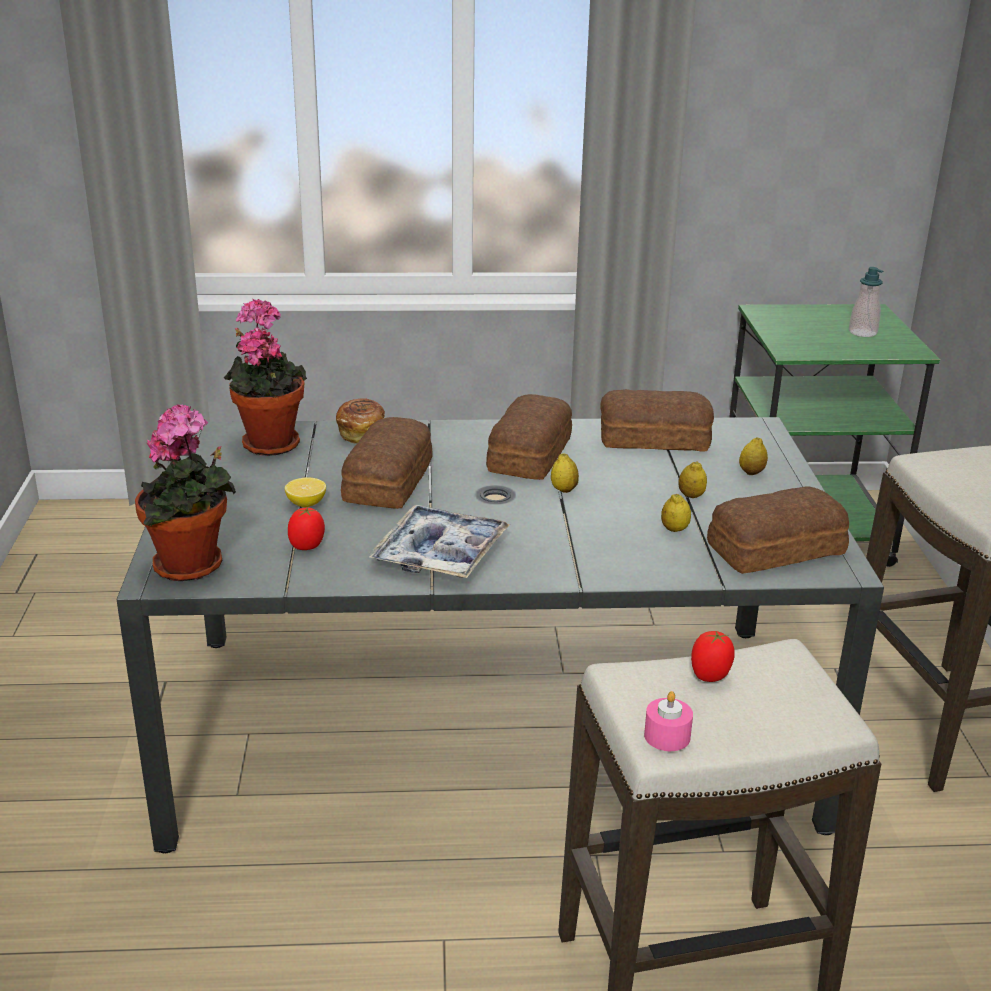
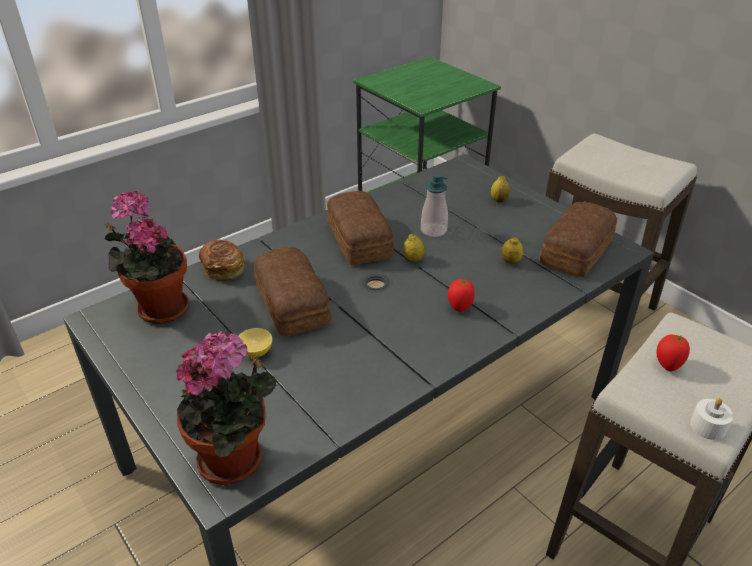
camera: 35 degrees left, 10 degrees up
(307, 546) = (302, 391): tomato -> tomato (460, 307)
(440, 554) = (400, 350): tray -> none
(652, 438) = (416, 196): bread -> none
(667, 736) = (707, 426): pink candle -> white candle
(691, 496) = (489, 231): lemon -> none
(862, 332) = (443, 80): soap dispenser -> soap dispenser (433, 230)

